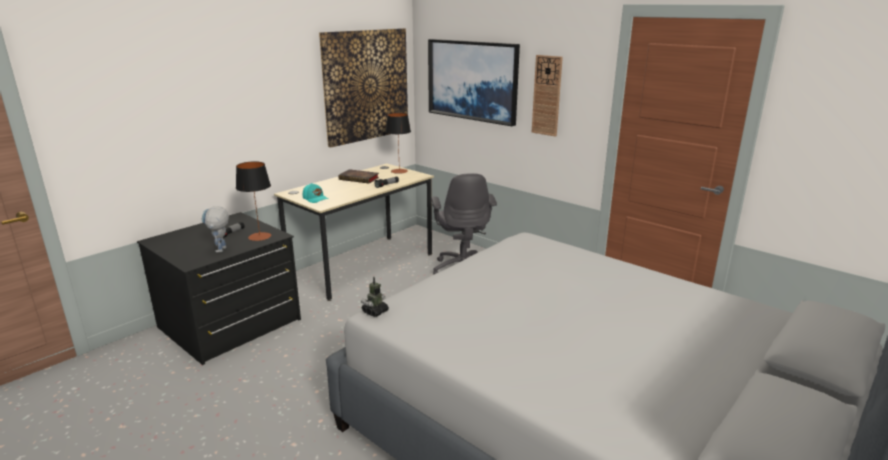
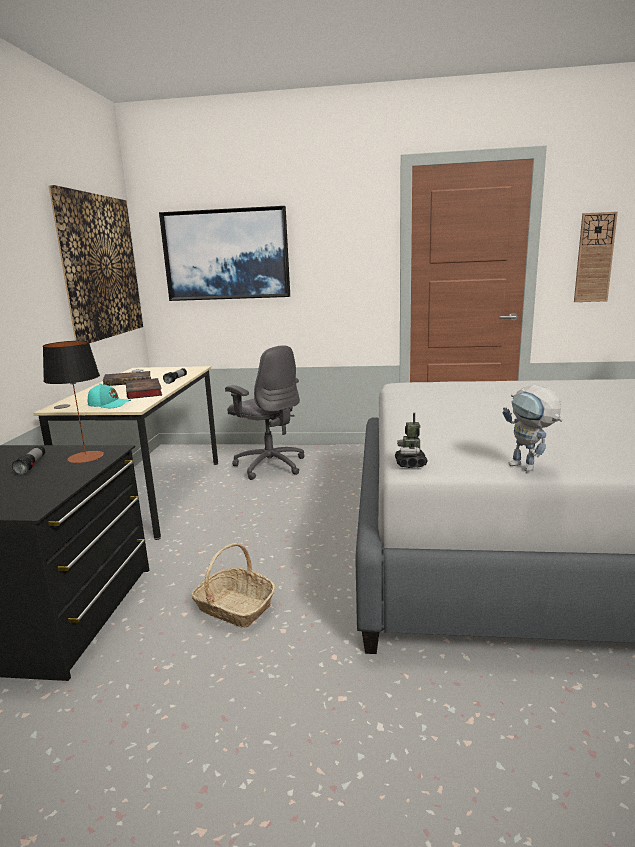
camera: 35 degrees left, 5 degrees down
(221, 251) = (54, 484): toy robot -> toy robot (529, 468)
(311, 364) = (234, 607): none -> basket
(350, 192) = (144, 392): none -> book
(399, 171) = (163, 369): table lamp -> none
(547, 95) = (325, 257): wall clock -> wall clock (594, 258)

